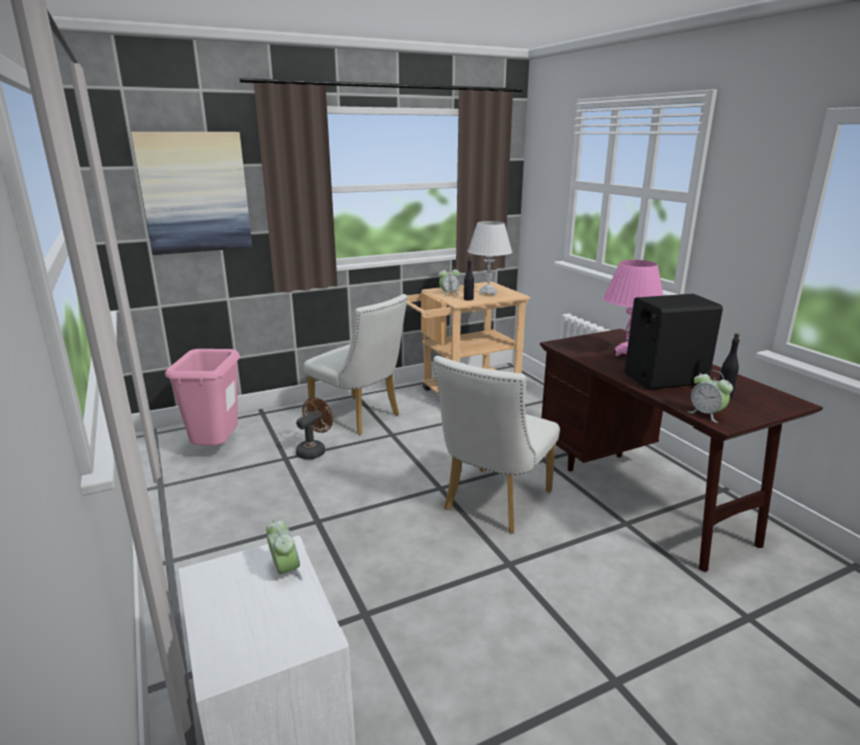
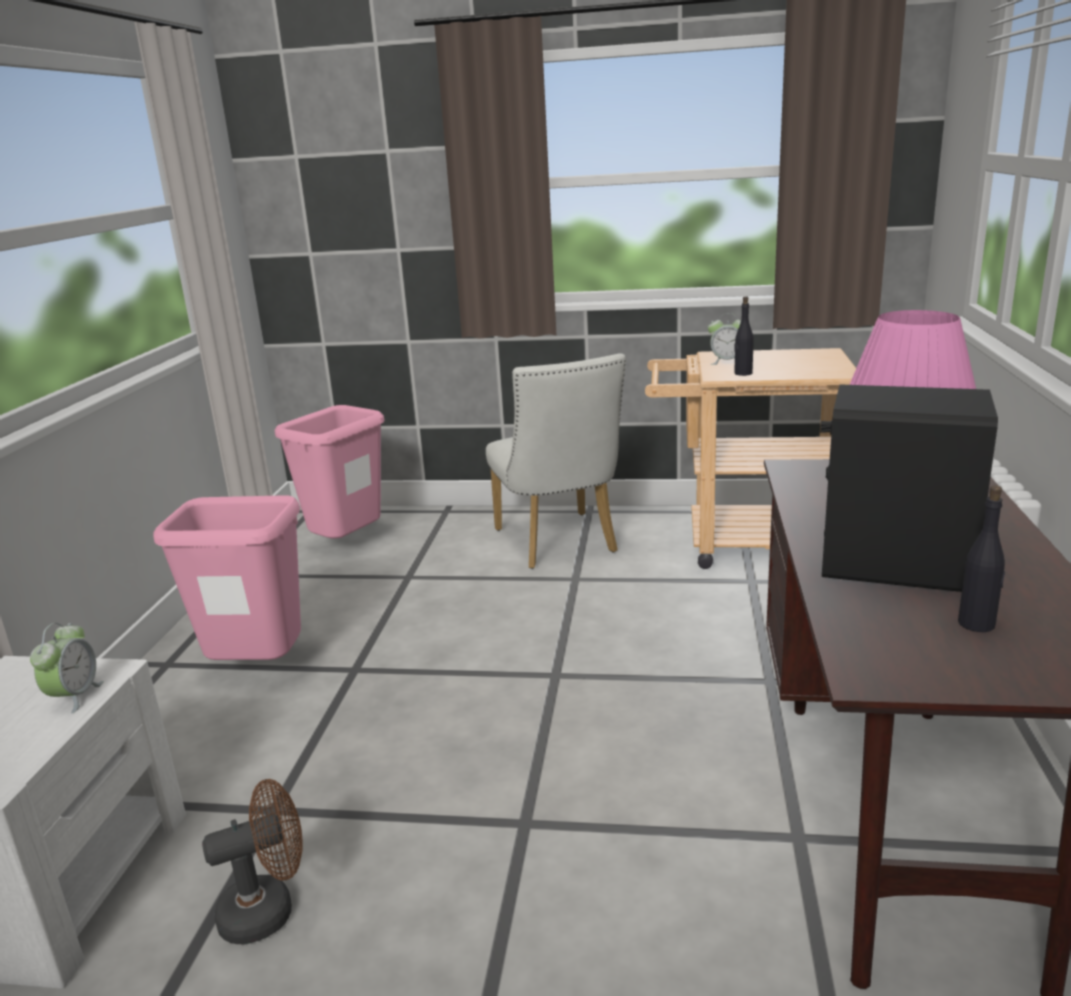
camera: 35 degrees right, 0 degrees up
(195, 193) = (366, 190): picture -> none
(252, 543) = (260, 672): none -> pink trash can
(314, 450) = (451, 575): brown fan -> brown fan (268, 910)
(488, 293) = (795, 367): white table lamp -> none
(493, 504) = (604, 724): white chair -> none
(706, 414) = (859, 650): alarm clock -> none

